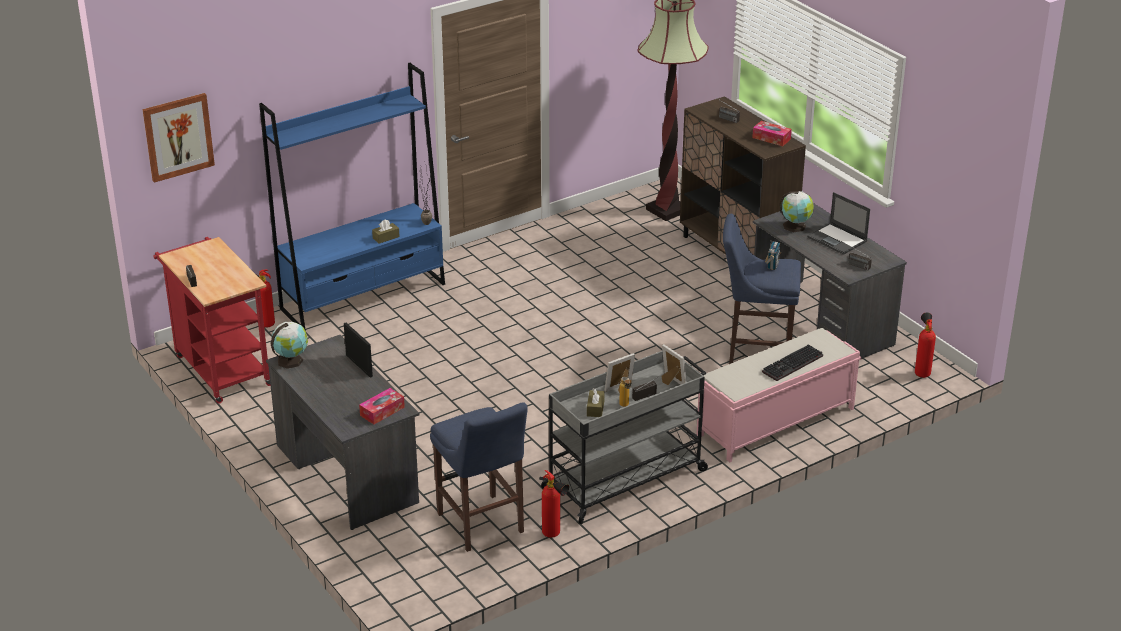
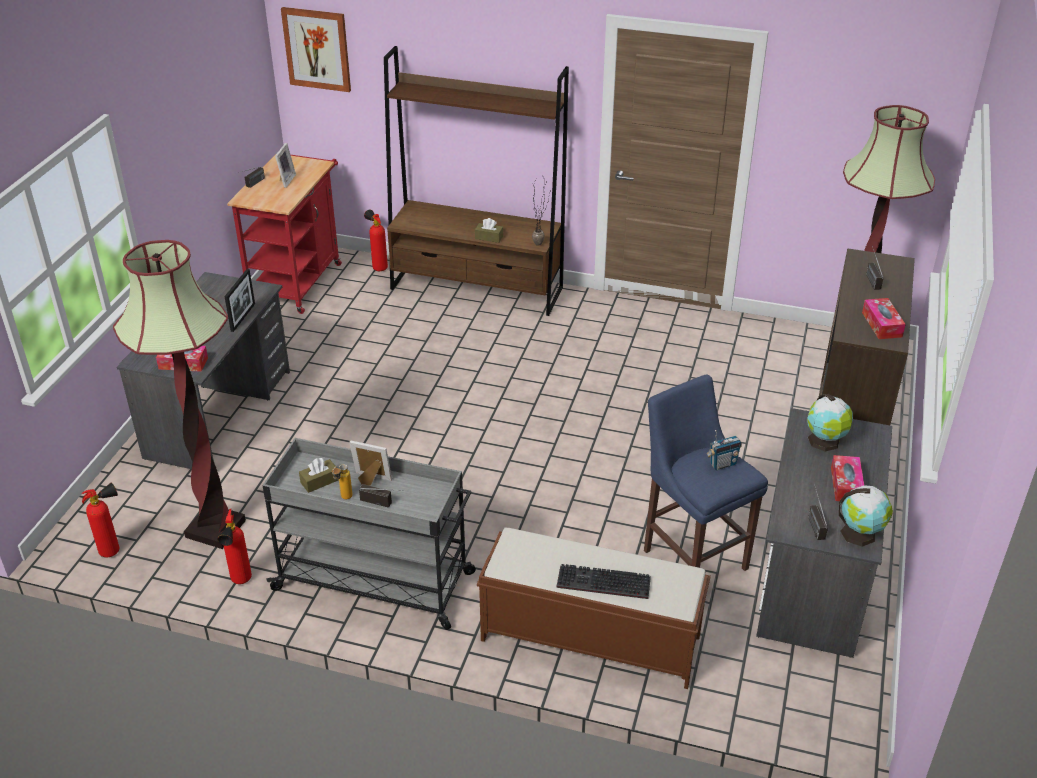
camera: 50 degrees right, 5 degrees up
(291, 360) = (216, 283): globe -> globe (860, 534)
(364, 296) = (477, 288): blue bookcase -> brown bookcase
(482, 525) = (215, 529): blue stool -> floor lamp
(671, 382) = (420, 507): picture frame -> picture frame (285, 180)
(774, 422) = (589, 637): pink bench -> brown bench
(838, 239) = (846, 485): laptop -> tissue box
(921, 372) = (831, 711): fire extinguisher -> fire extinguisher (114, 550)

